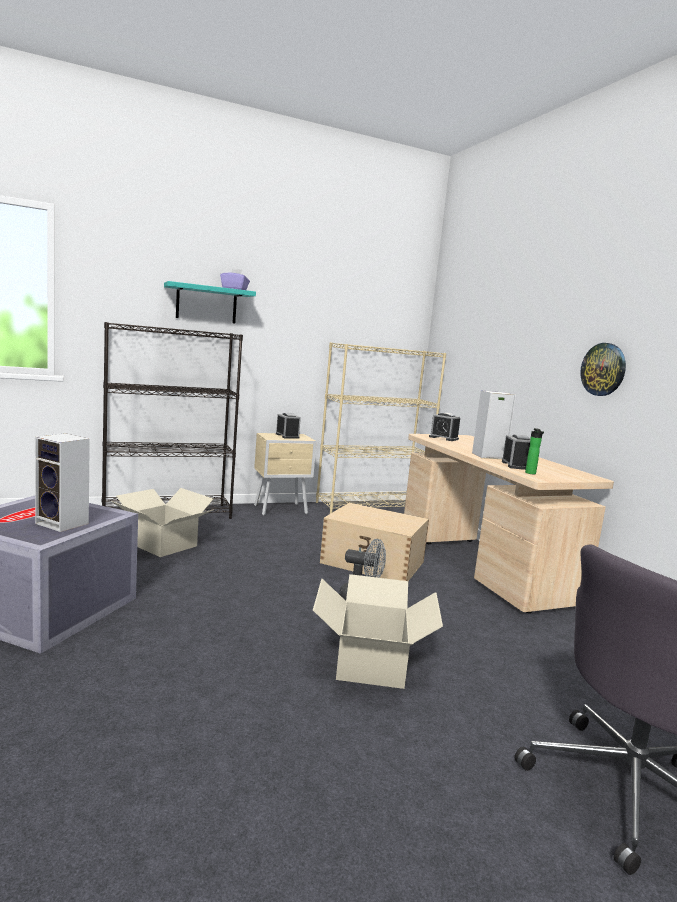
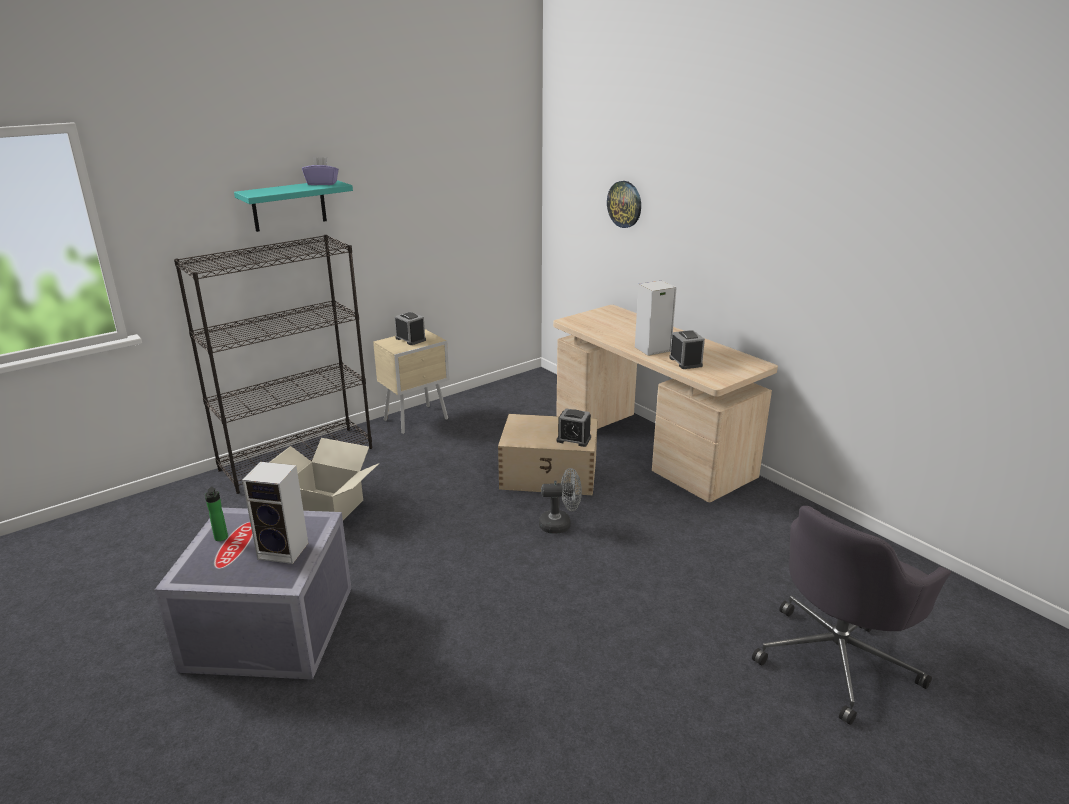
camera: 15 degrees left, 15 degrees up
(370, 663) = (604, 599): cardboard box -> none
(371, 506) = (508, 389): beige bookcase -> none
(443, 438) = (592, 321): alarm clock -> alarm clock (573, 439)
(531, 473) = (704, 374): bottle -> bottle (221, 539)
(603, 369) = (760, 254): wall clock -> wall clock (624, 204)

